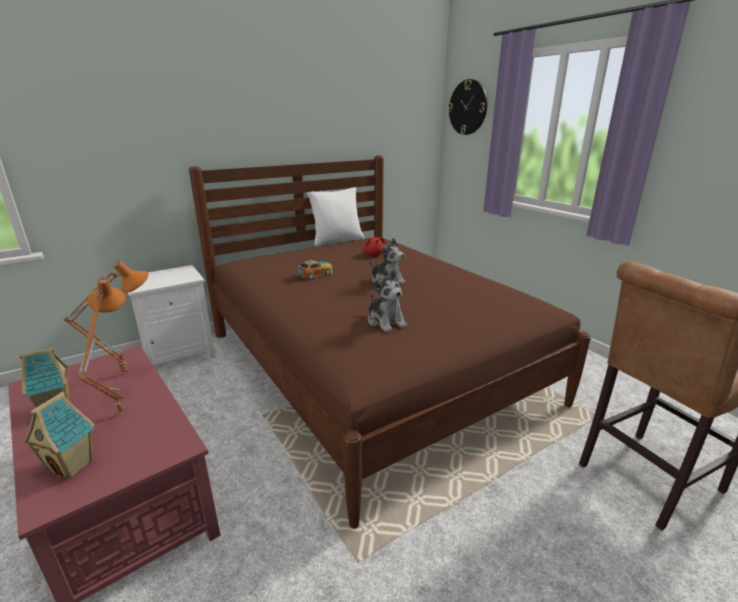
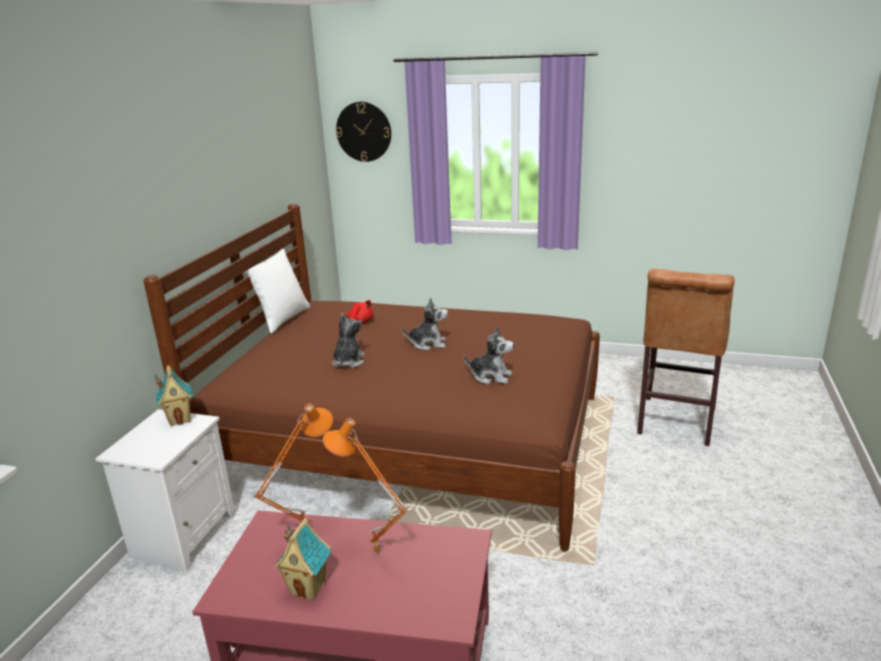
camera: 40 degrees left, 0 degrees up
(73, 465) = (418, 598): toy house -> toy house (180, 419)
(315, 274) = (348, 362): toy car -> plush toy

